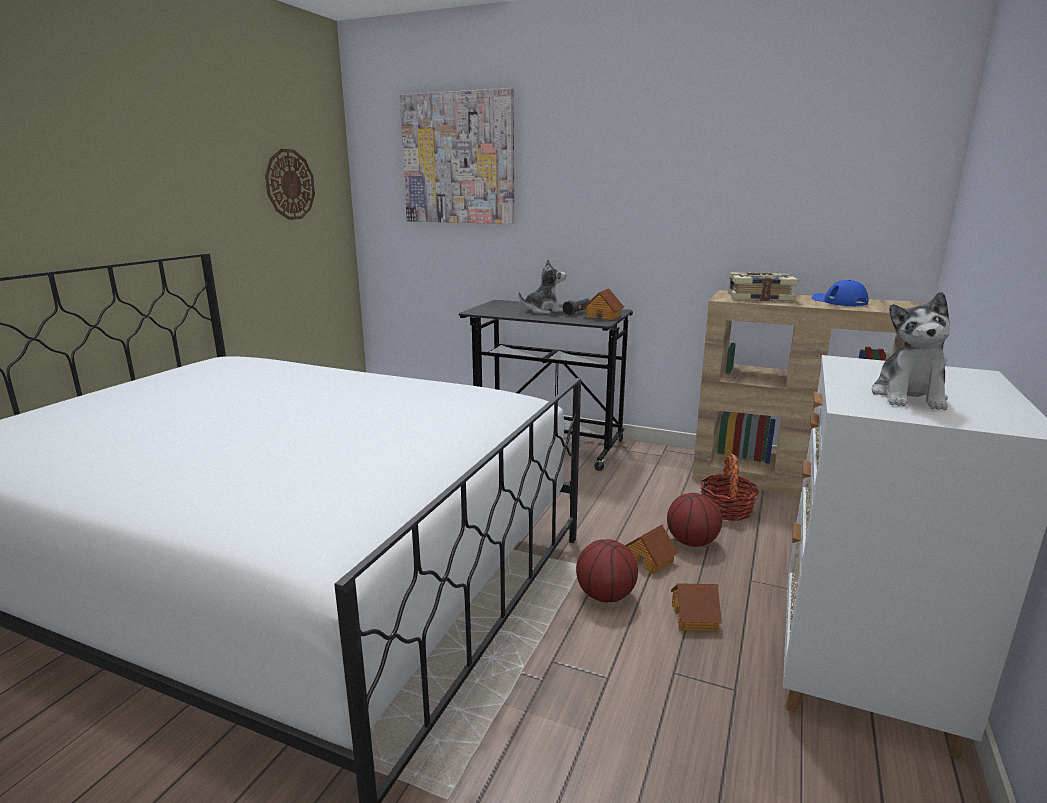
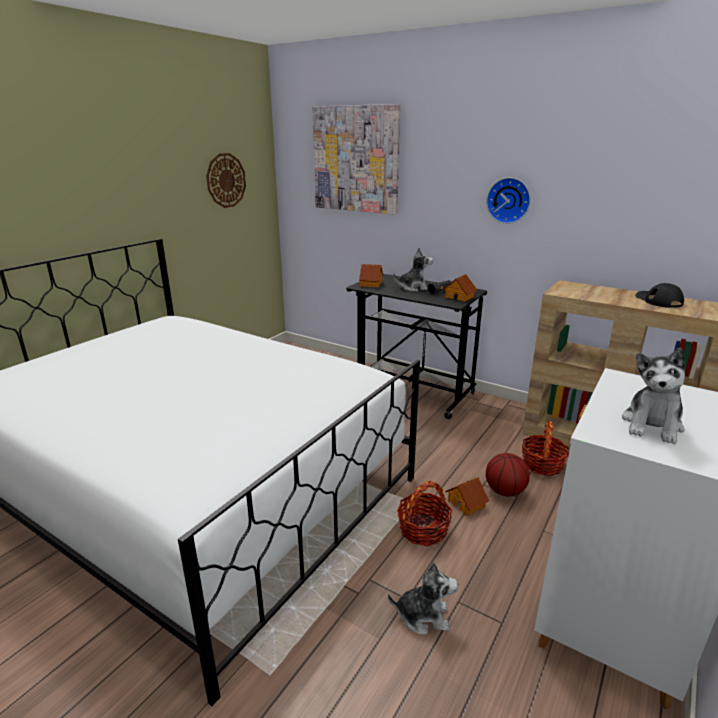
camera: 10 degrees right, 5 degrees up
(605, 595) = (423, 530): basketball -> basket
(634, 695) = (423, 616): none -> plush toy
(653, 198) = (509, 200): none -> wall clock
(695, 617) = (488, 557): toy house -> toy house (371, 284)
(759, 297) = (589, 292): book -> none
(839, 301) = (658, 300): blue cap -> black cap

